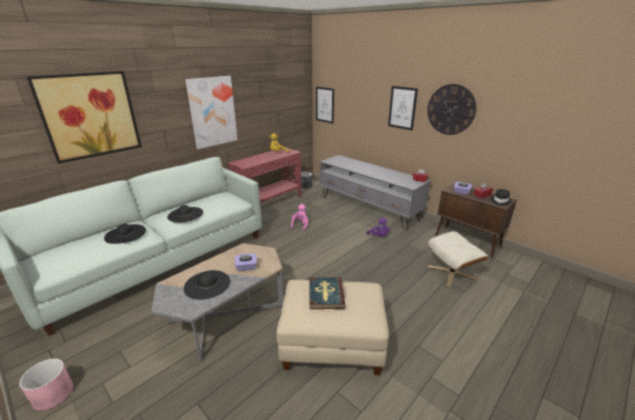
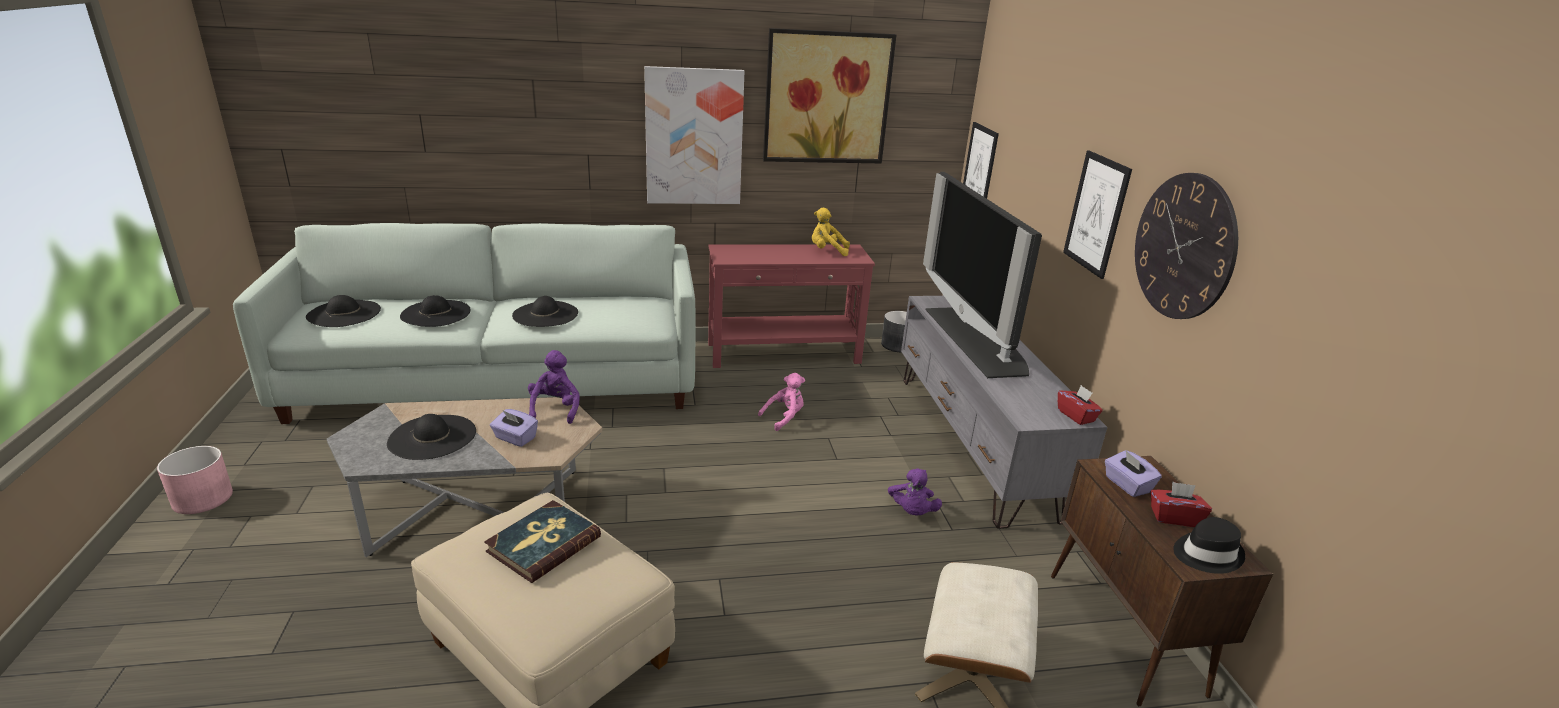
camera: 35 degrees right, 0 degrees up
(67, 253) = (344, 313): none -> black hat
(90, 115) = (464, 107): picture -> picture (827, 98)
(245, 250) = (555, 409): none -> purple plush toy
(361, 168) = (976, 340): none -> television

